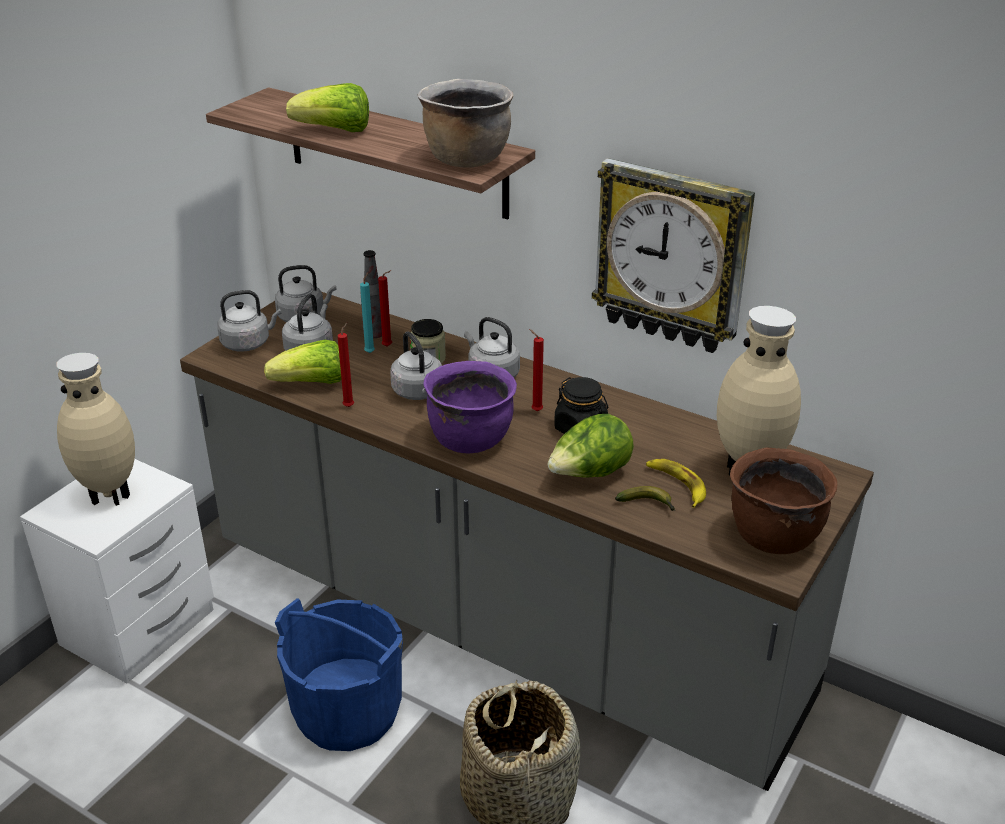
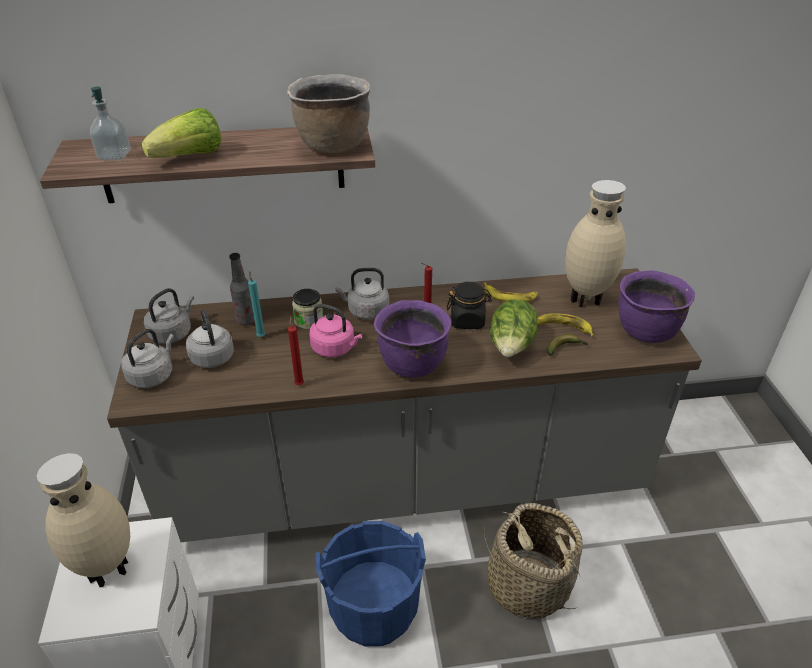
camera: 40 degrees left, 5 degrees up
(283, 111) = (114, 155): none -> soap dispenser
(312, 383) = (248, 381): lettuce -> none
(388, 346) = (269, 325): red candle -> none
(419, 393) = (335, 348): grey kettle -> pink kettle
(663, 428) = (510, 296): none -> banana
(672, 256) = (488, 173): wall clock -> none
(773, 535) = (645, 330): brown cooking pot -> purple cooking pot

